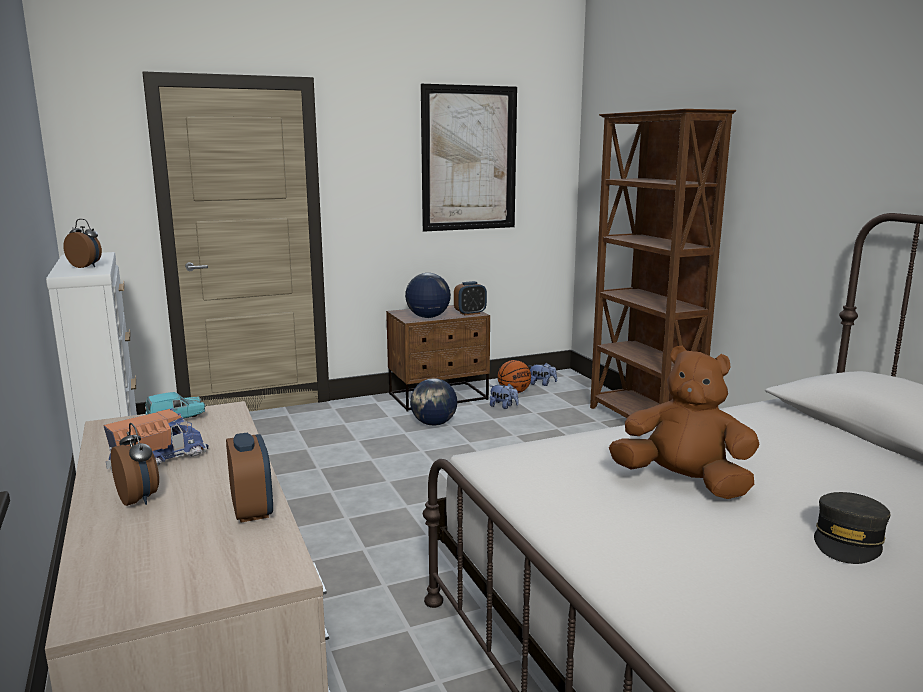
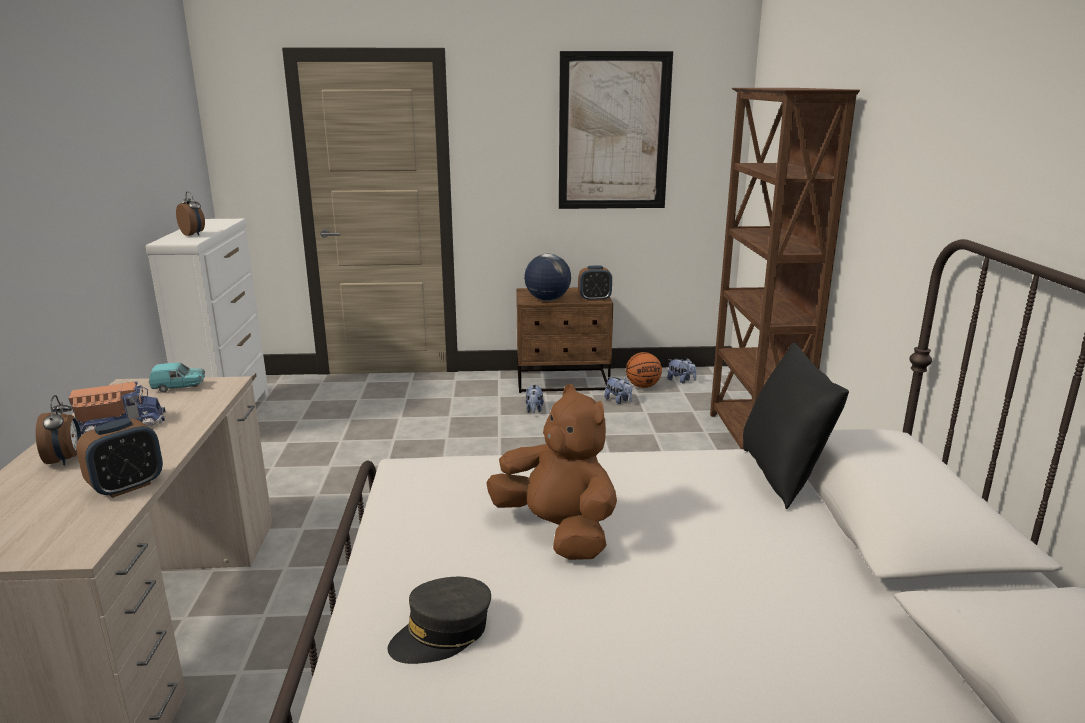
camera: 20 degrees right, 5 degrees up
(252, 510) = (127, 486): alarm clock -> alarm clock turned 45 degrees clockwise
(434, 424) = (534, 410): globe -> plush toy
(794, 418) = (783, 476): none -> black pillow
(848, 540) = (647, 636): grey cap -> grey cap (442, 634)

